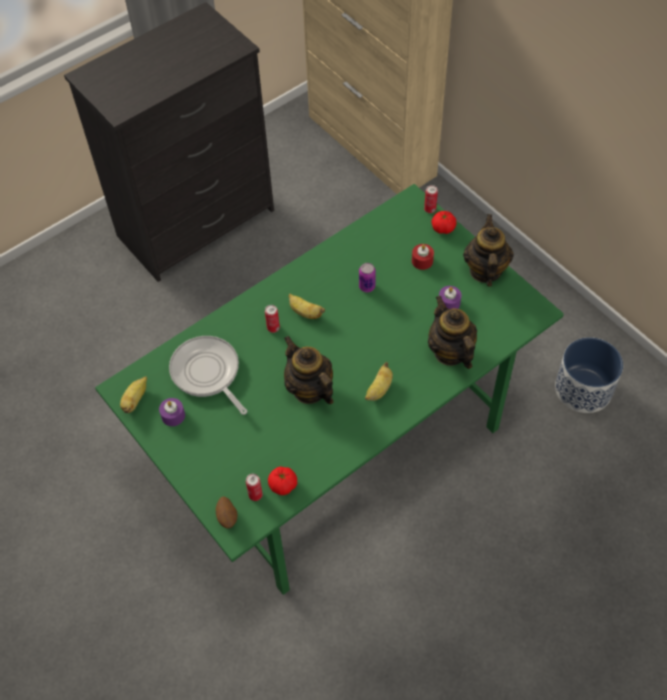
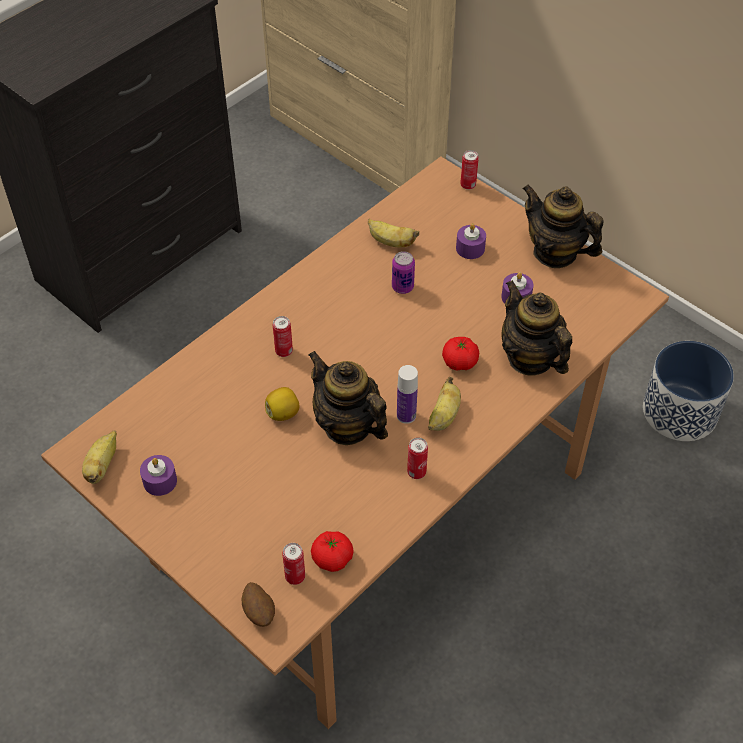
camera: 10 degrees left, 5 degrees down
(207, 373) = (201, 419): frying pan -> none
(265, 375) = (283, 413): none -> lemon
(305, 312) = (324, 327): banana -> banana (390, 242)
(337, 447) = (371, 520): green dining table -> brown dining table
(352, 386) = (406, 415): none -> bottle
(352, 429) = (416, 472): none -> can
(422, 261) = (470, 248): red candle -> purple candle
(443, 228) = (489, 206): tomato -> tomato (460, 362)
(485, 270) = (555, 253): teapot -> teapot turned 45 degrees counterclockwise

